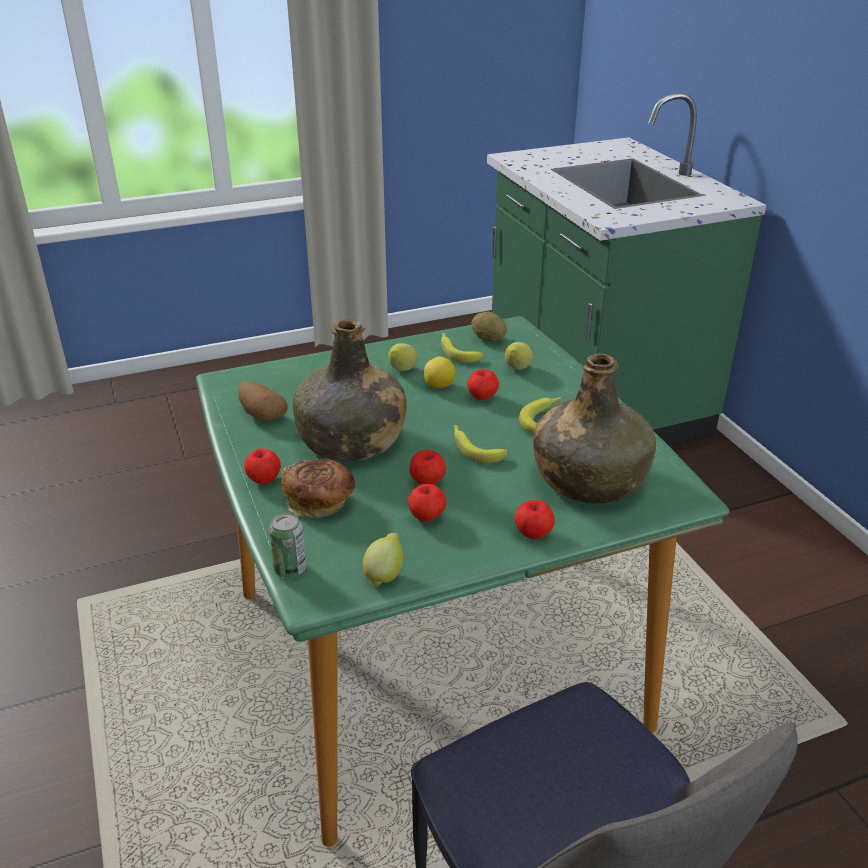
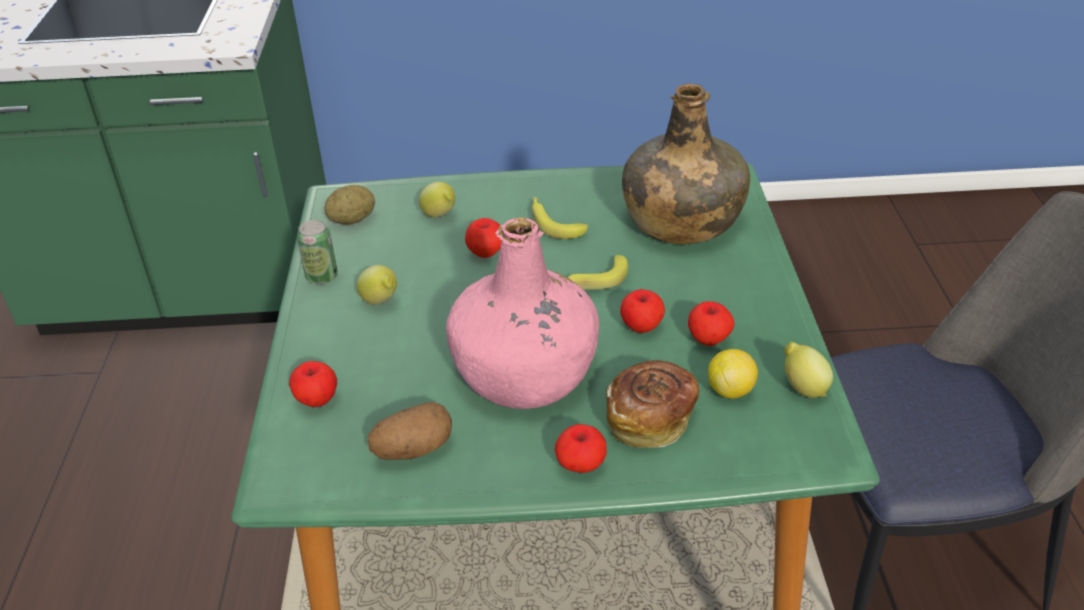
camera: 70 degrees left, 5 degrees up
(290, 569) = (776, 463): can -> can (322, 277)
(351, 441) = (527, 373): green bottle -> pink bottle
(439, 386) = (440, 279): lemon -> lemon (730, 390)
(457, 351) = (364, 249): banana -> none
(533, 533) = (758, 275): apple -> apple (316, 400)

